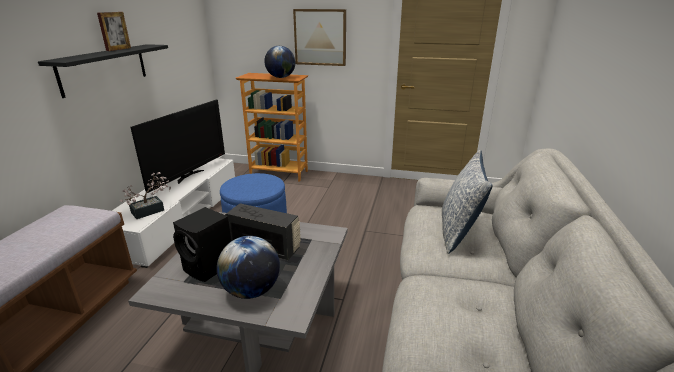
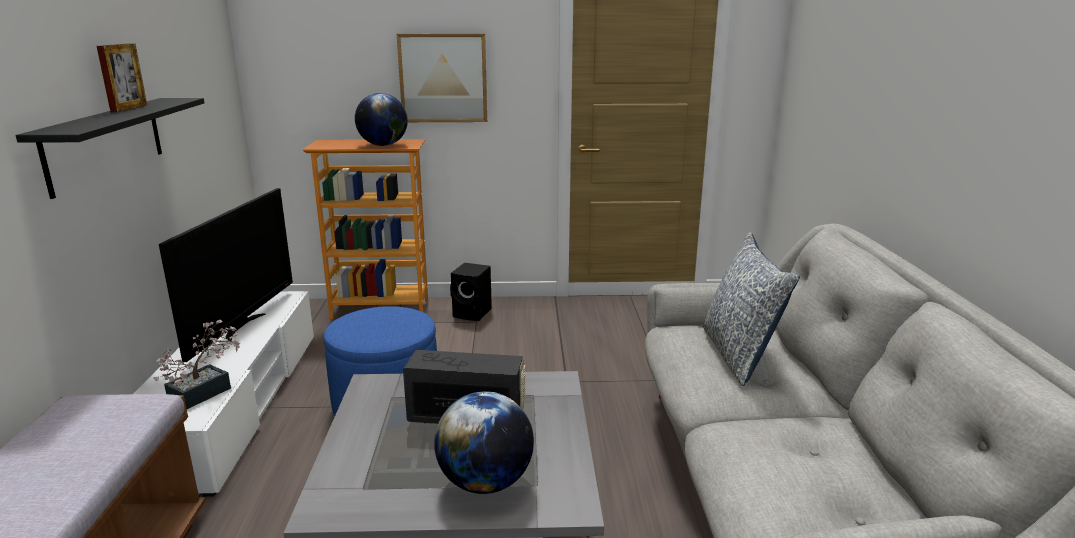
camera: 15 degrees left, 5 degrees down
(209, 267) = (393, 460): black speaker -> black speaker (473, 313)

